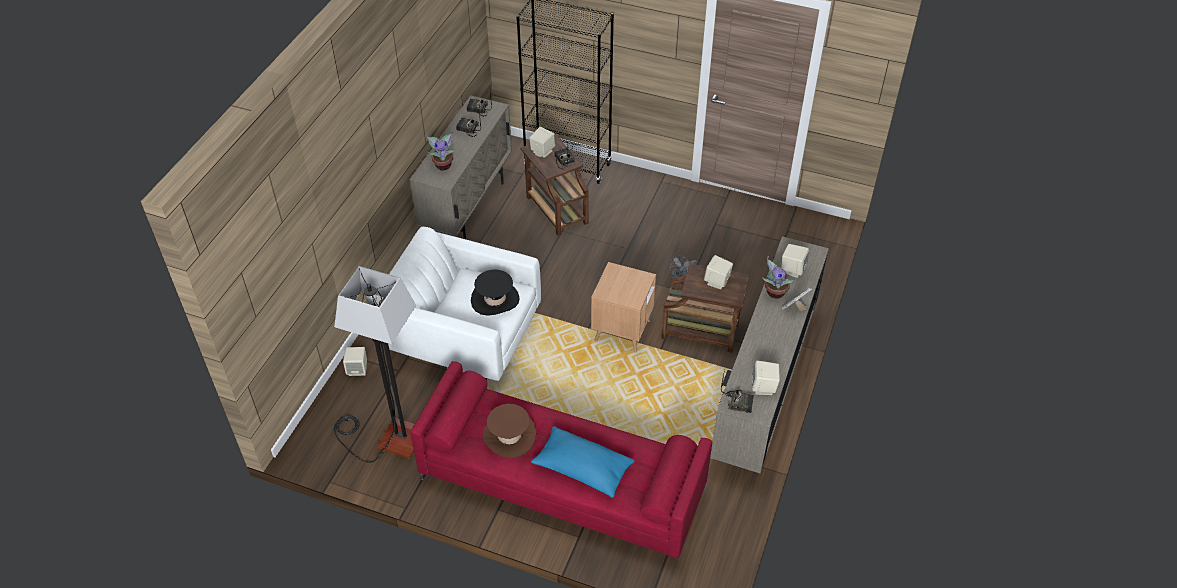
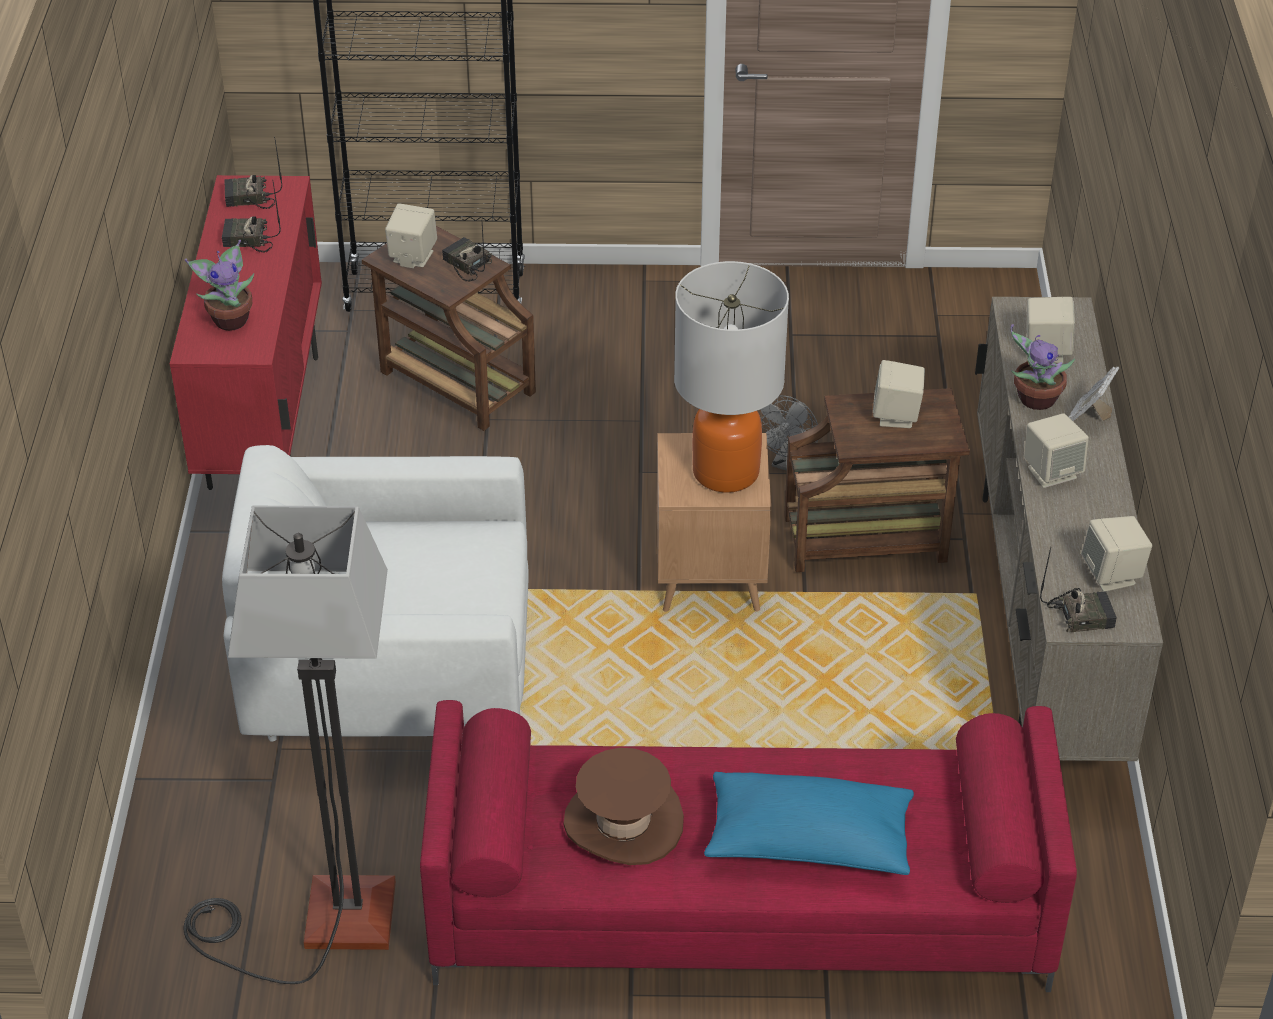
camera: 20 degrees left, 5 degrees down
(357, 369) = (179, 802): beige speaker -> beige speaker (1051, 472)
(468, 207) = (264, 421): beige cabinet -> red cabinet
(495, 299) = (455, 564): black hat -> none
(628, 288) = (726, 471): none -> table lamp

